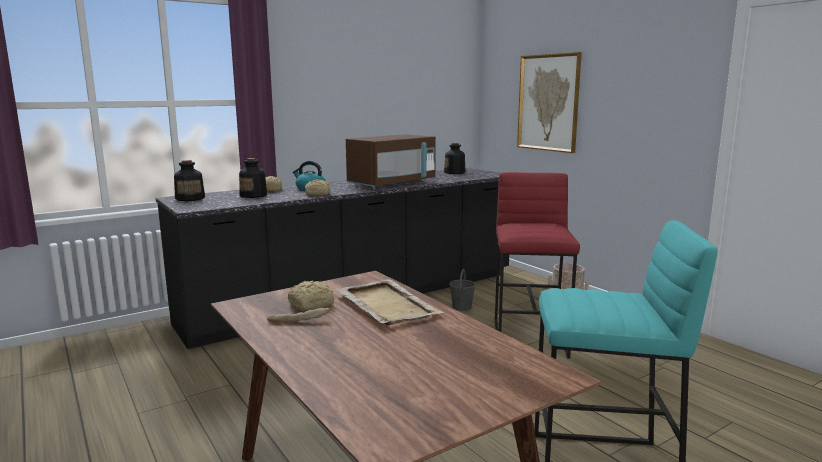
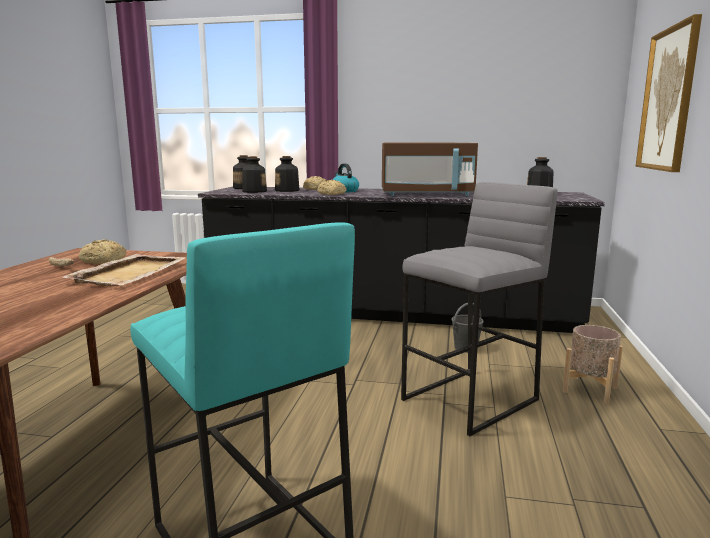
camera: 45 degrees right, 0 degrees up
(227, 201) = (254, 191): none -> bottle
(530, 338) = (471, 400): red stool -> grey stool

